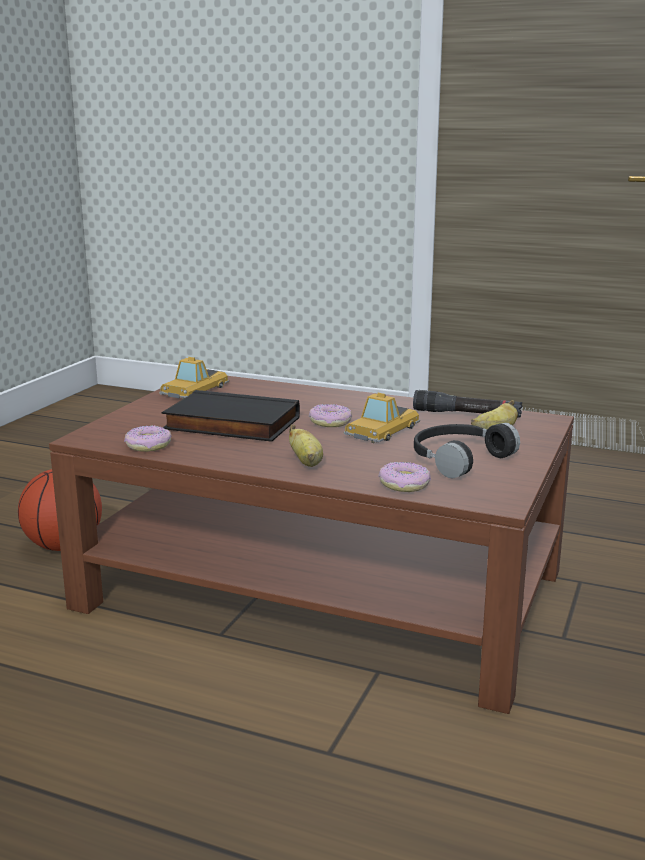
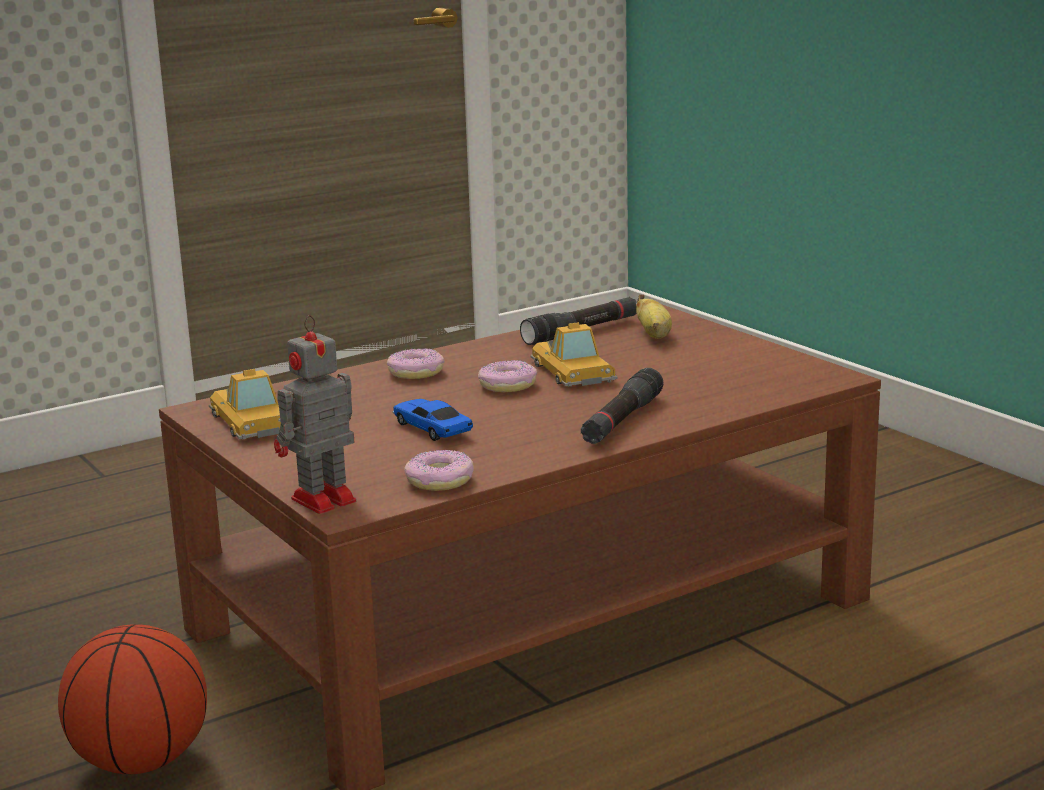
camera: 55 degrees left, 0 degrees up
(92, 430) = (320, 501): none -> toy robot
(230, 424) = (432, 429): black book -> toy car
(306, 462) = (622, 420): banana -> black flashlight
(404, 484) = (743, 397): donut -> donut (415, 372)
(457, 459) = (705, 364): black headphones -> none

